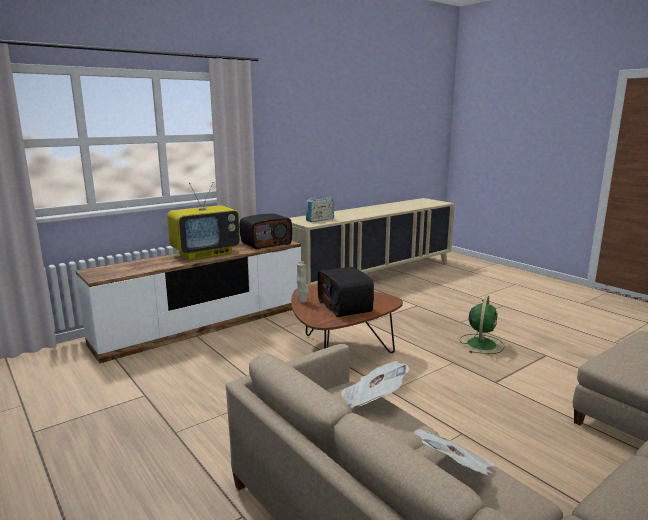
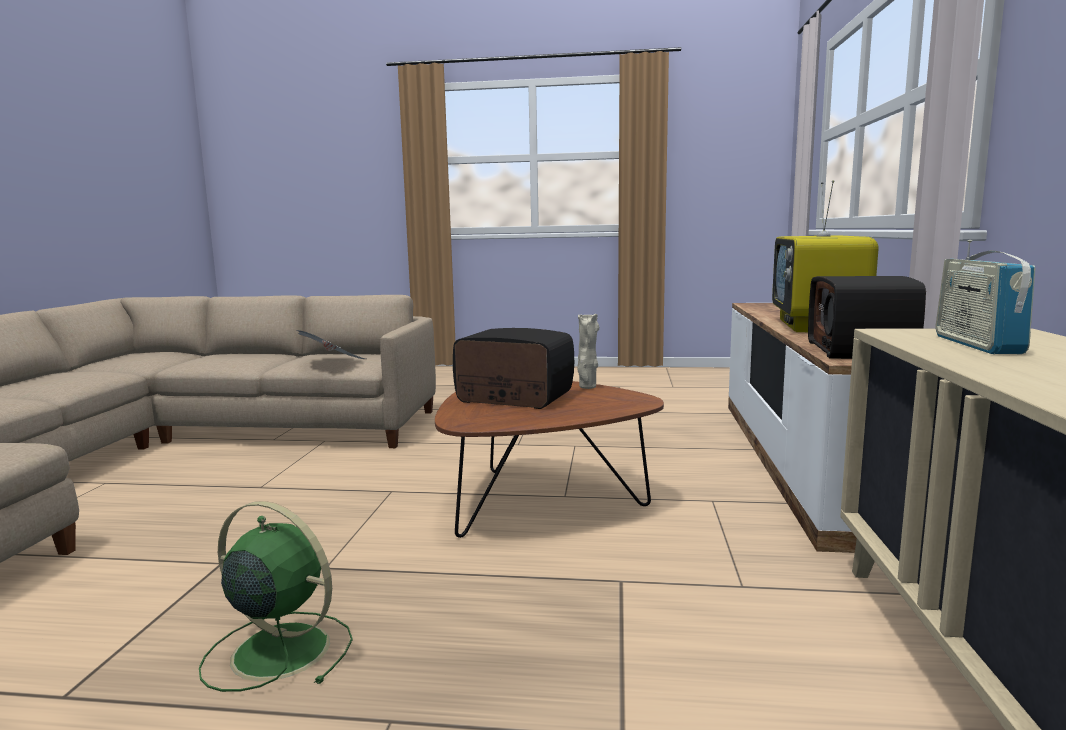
camera: 135 degrees right, 5 degrees down
(455, 470) = (236, 359): newspaper -> none
(481, 344) = (277, 650): green fan -> green fan turned 135 degrees clockwise

